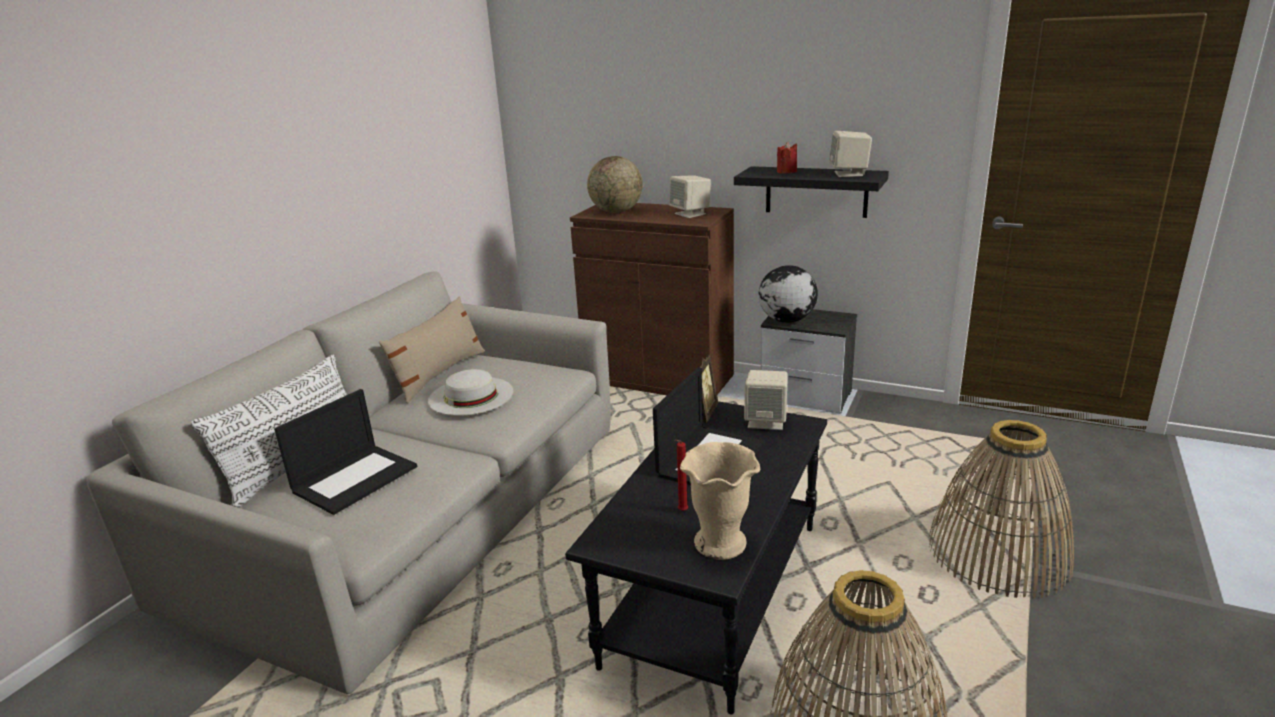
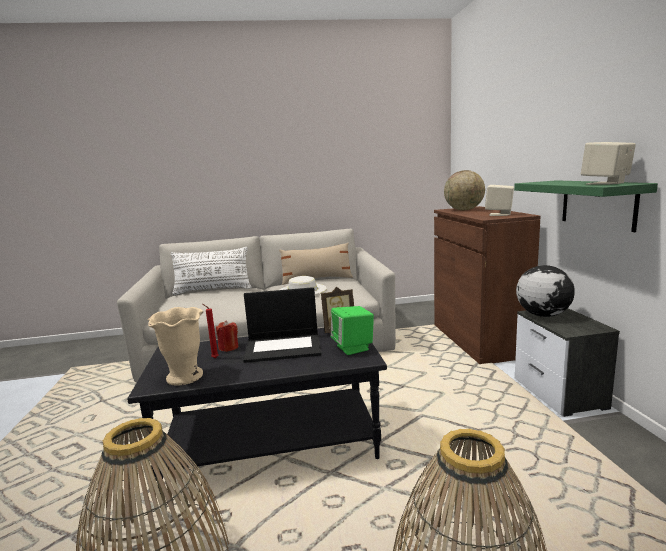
camera: 55 degrees right, 10 degrees down
(355, 478) = (208, 299): laptop -> none
(766, 421) = (353, 348): beige speaker -> green speaker
(786, 172) = (562, 182): red candle -> red candle (228, 347)
(816, 191) = (597, 204): black shelf -> green shelf

